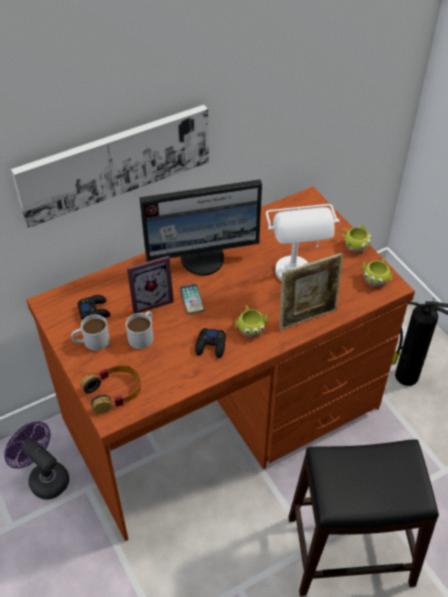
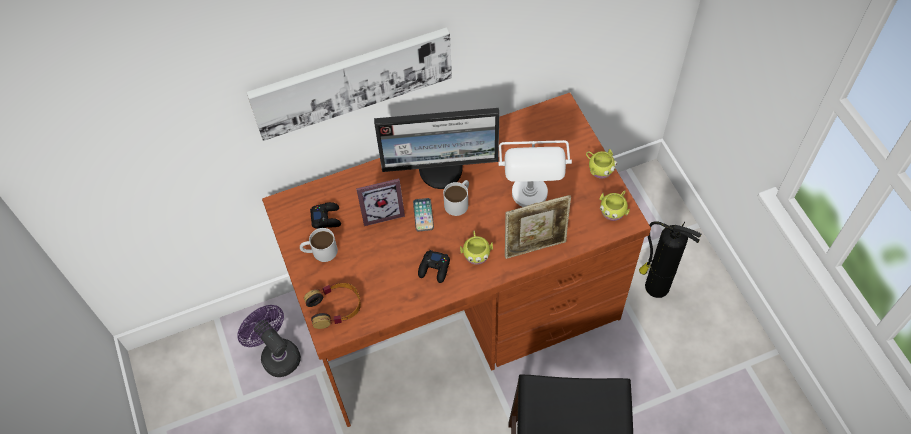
camera: 10 degrees right, 10 degrees up
(143, 335) = (370, 249): white mug -> white mug (459, 201)

